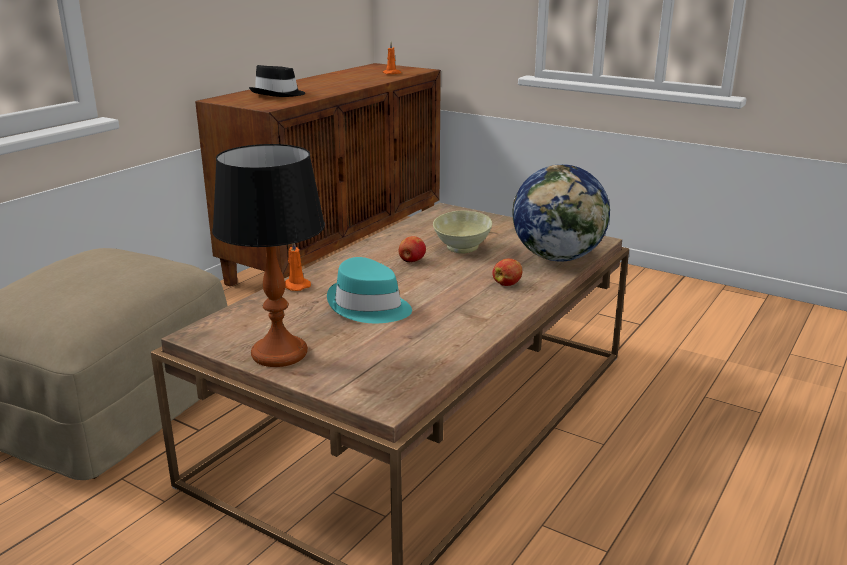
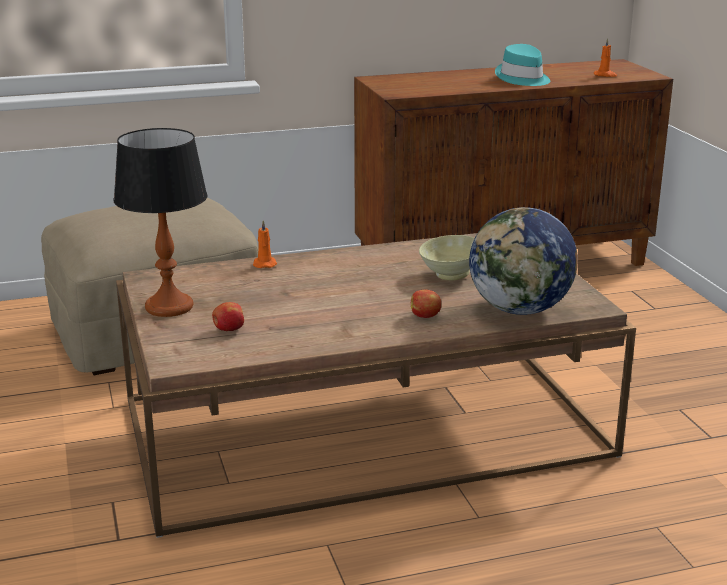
camera: 40 degrees right, 0 degrees up
(279, 94) = (435, 82): black hat -> none
(369, 307) = (284, 297): turquoise hat -> turquoise hat (522, 79)
(411, 261) = (386, 272): apple -> apple (228, 330)

